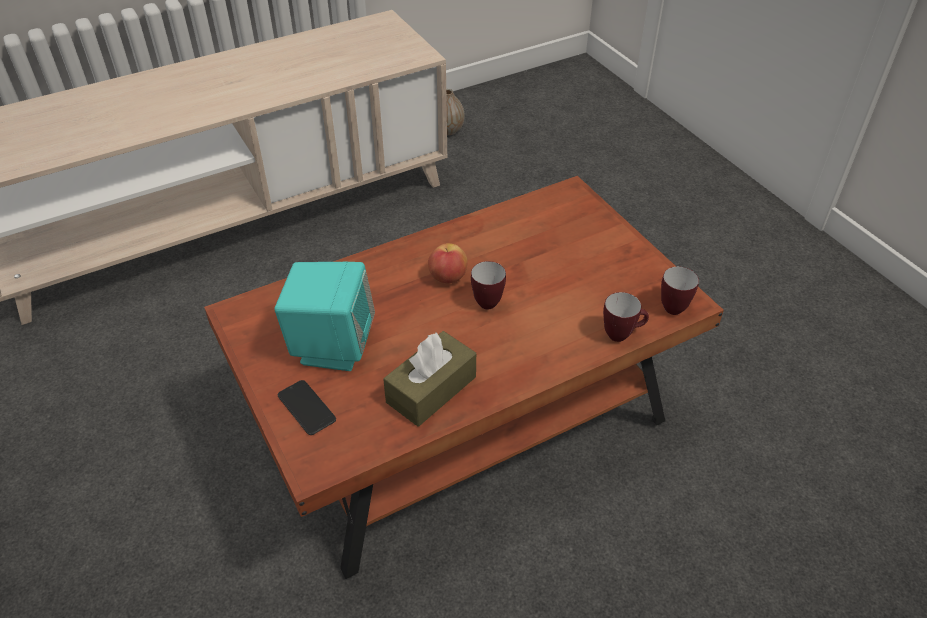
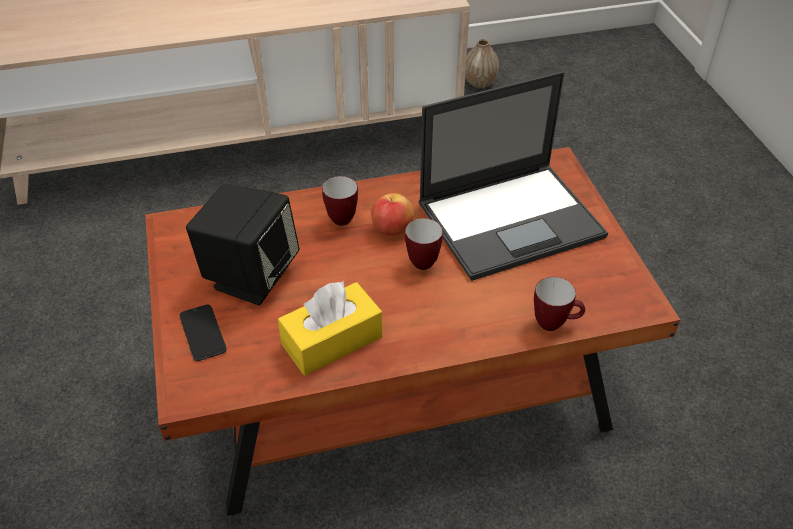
camera: 15 degrees right, 0 degrees up
(332, 346) = (251, 276): turquoise speaker -> black speaker
(431, 389) = (332, 340): brown tissue box -> yellow tissue box
(552, 249) = (512, 219): none -> laptop
(671, 305) = (621, 303): mug -> mug (342, 216)

